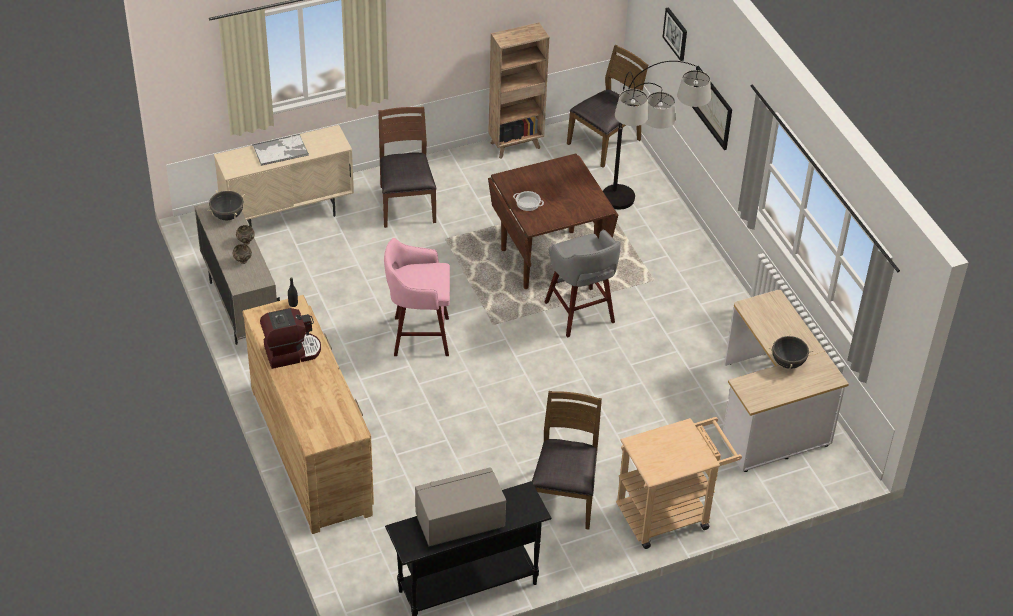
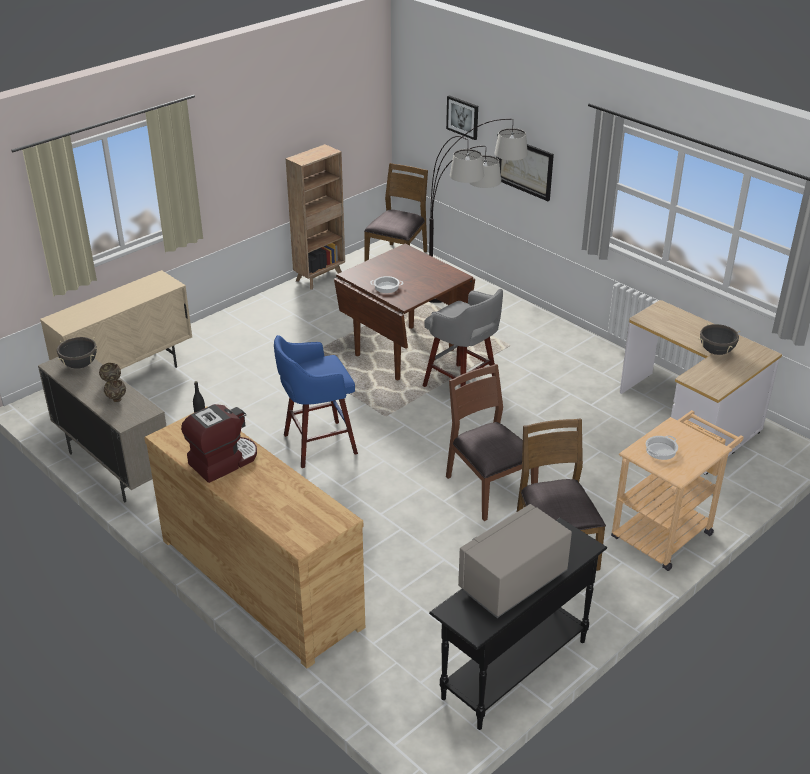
camera: 20 degrees left, 10 degrees down
(281, 150) = (112, 301): tray -> none
(406, 204) = (242, 342): brown chair -> brown chair (488, 488)
(418, 336) = (317, 444): pink stool -> blue stool
(657, 447) = (660, 450): none -> cooking pot

